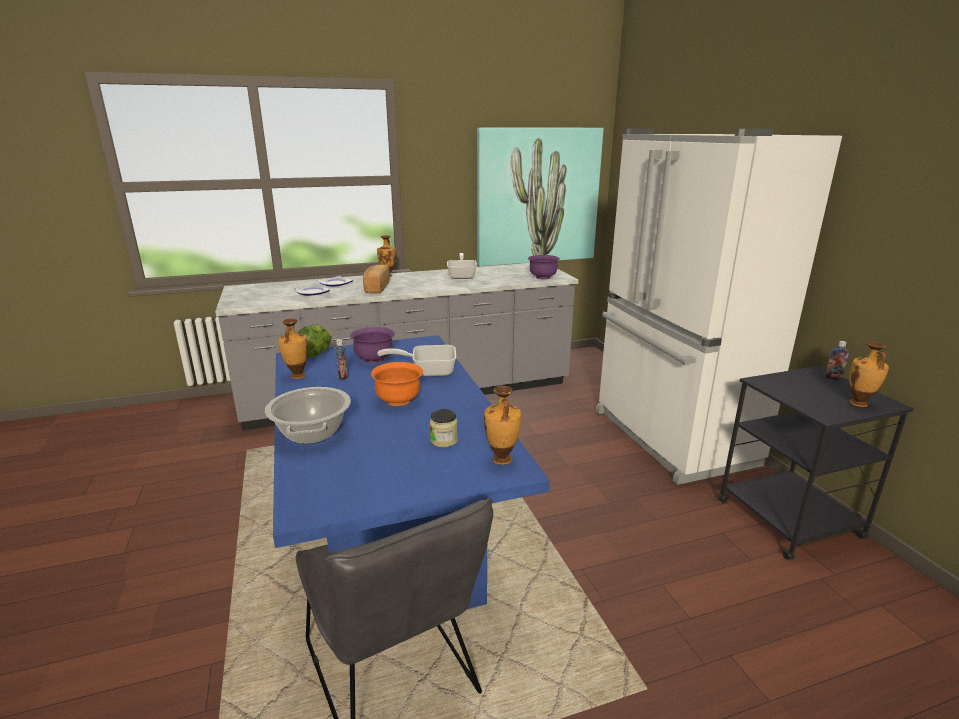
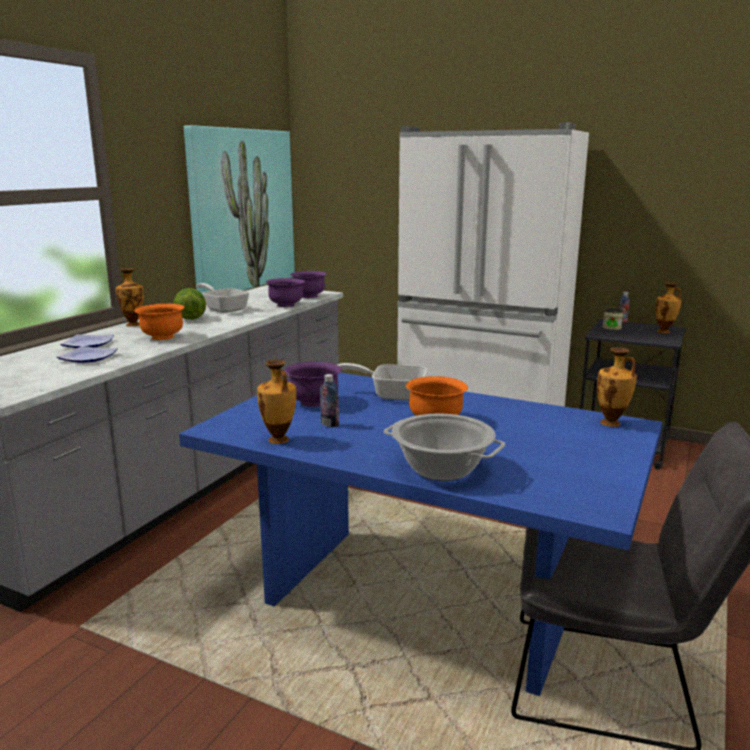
camera: 45 degrees left, 5 degrees down
(315, 354) = (234, 419): lettuce -> lettuce (190, 318)
(376, 288) = (162, 337): bread -> orange bowl
(428, 371) = (391, 394): frying pan -> frying pan turned 60 degrees clockwise
(444, 440) = (547, 429): jar -> jar (611, 328)
(506, 281) = (286, 305): none -> purple bowl

